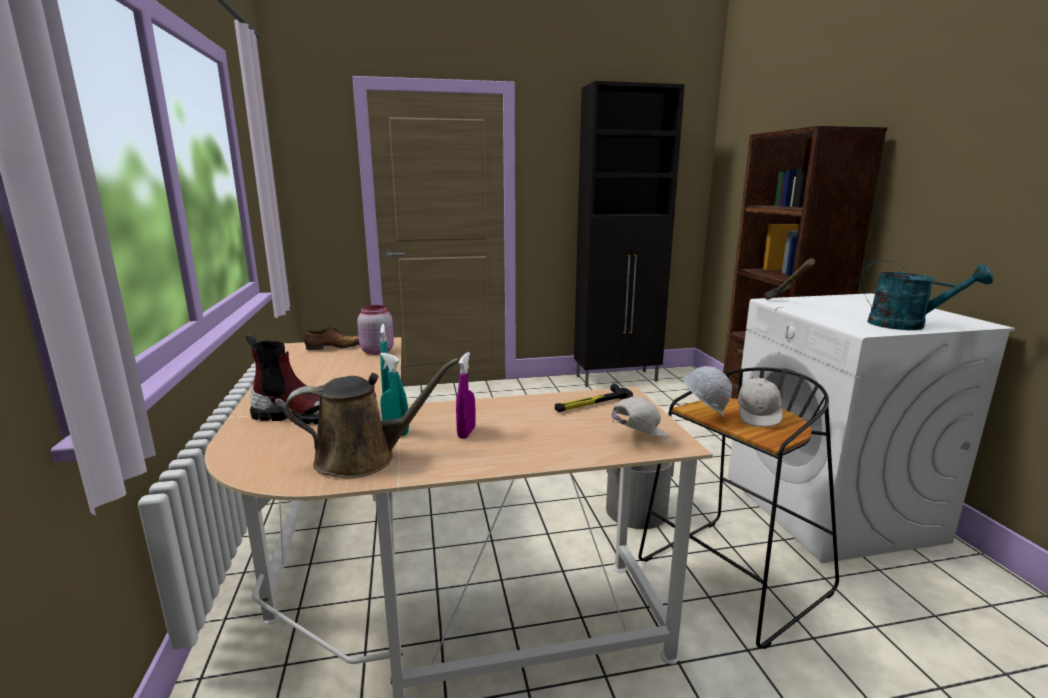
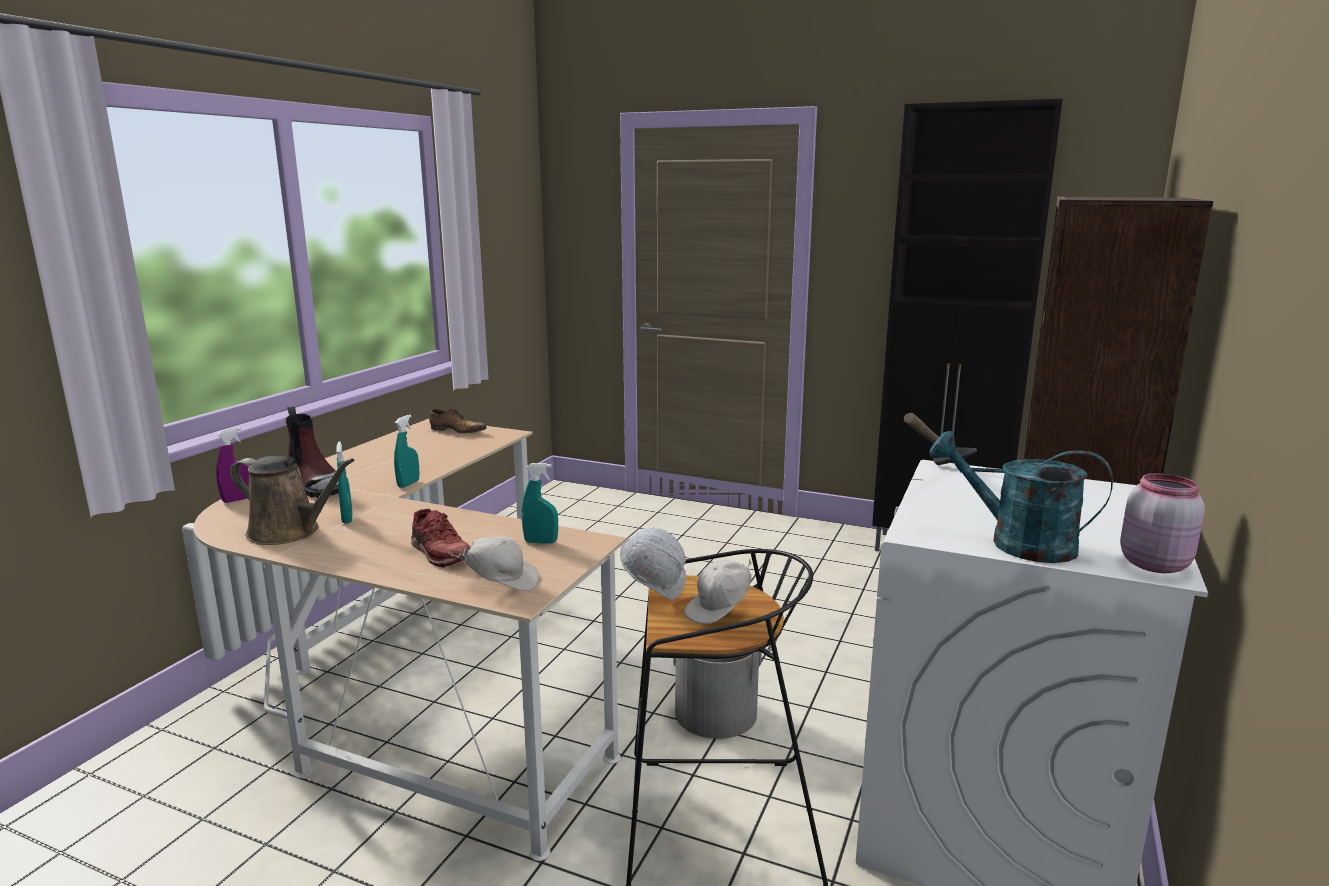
camera: 35 degrees right, 0 degrees up
(377, 351) = (481, 442): pink jar -> pink jar (1153, 563)
(466, 433) = (389, 535): purple spray bottle -> purple spray bottle (238, 499)
(541, 433) = (439, 553): none -> red shoe
(593, 404) = (540, 542): hammer -> turquoise spray bottle
(907, 325) = (1016, 543): turquoise watering can -> turquoise watering can turned 150 degrees clockwise

